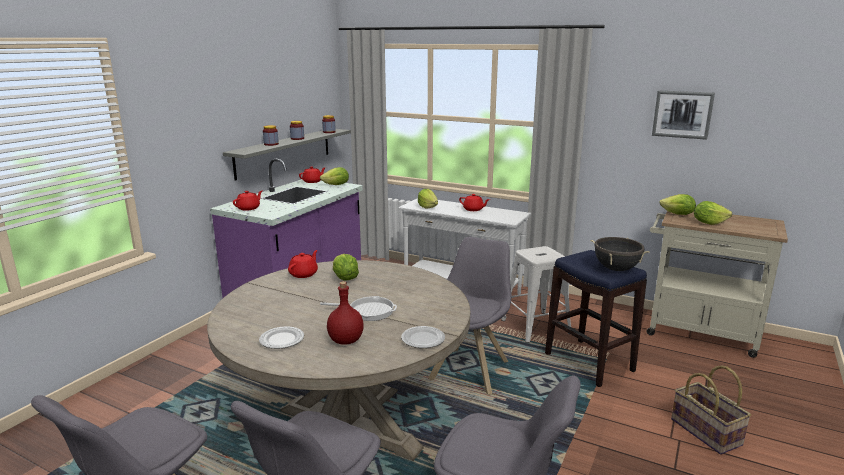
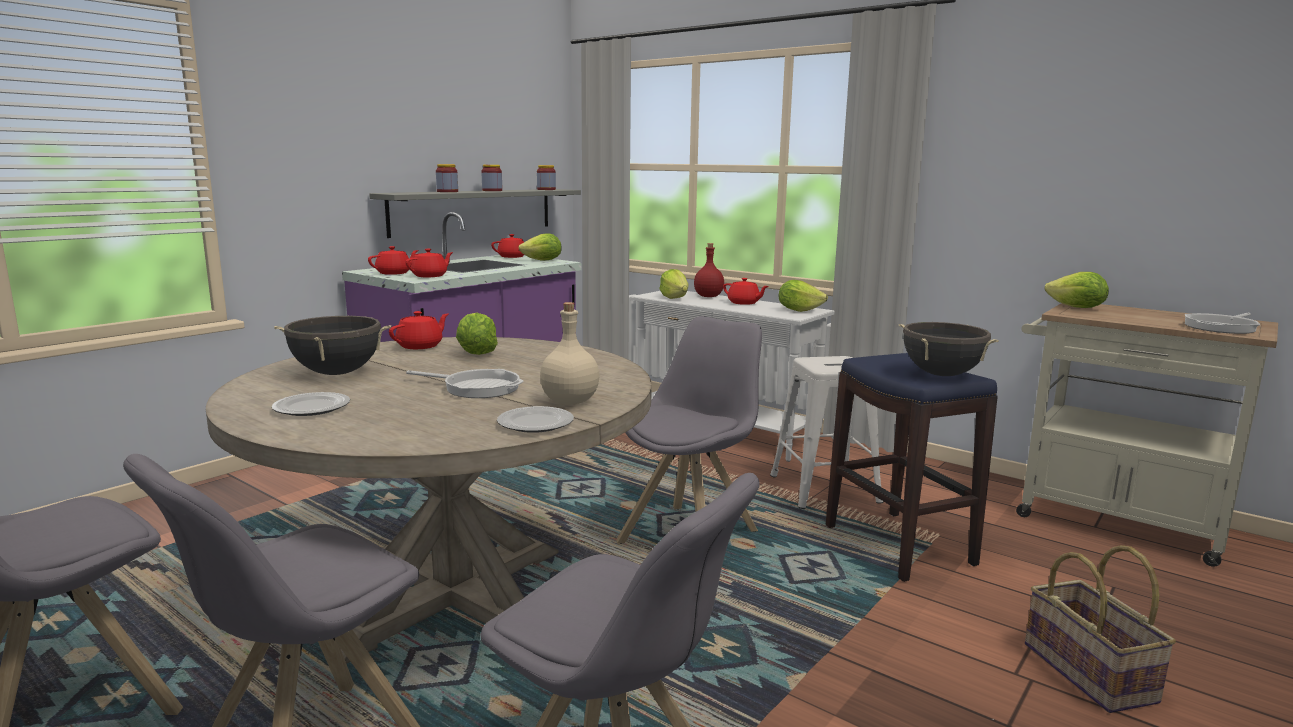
camera: 10 degrees right, 5 degrees down
(271, 306) = (337, 373): none -> black cooking pot
(276, 210) = (430, 276): none -> red teapot
(345, 341) = (408, 416): red bottle -> red bottle (708, 296)
(429, 318) = (569, 402): none -> beige bottle
(682, 114) = (1089, 140): picture -> none
(708, 223) = (1129, 318): lettuce -> lettuce (798, 310)
(757, 228) = (1221, 327): none -> frying pan

